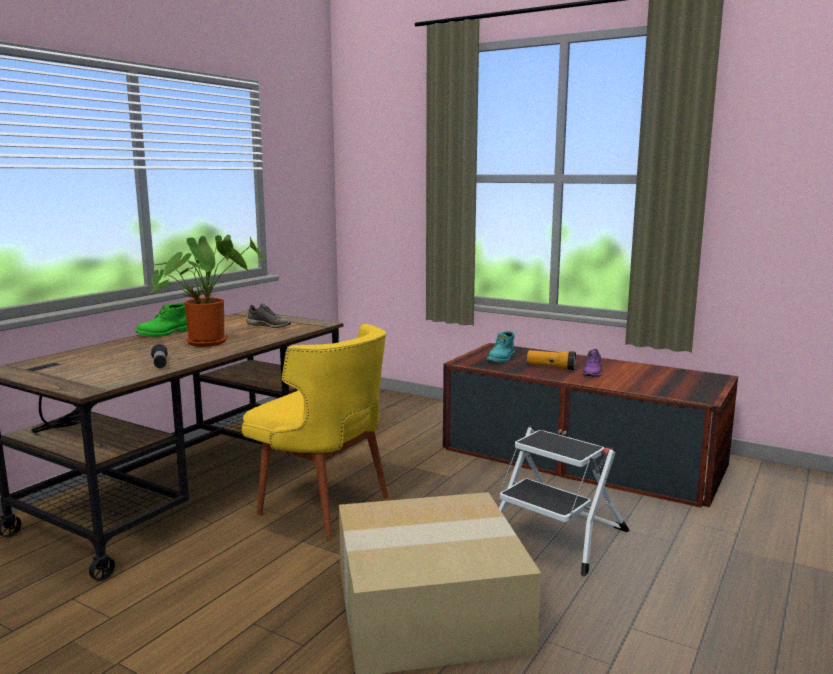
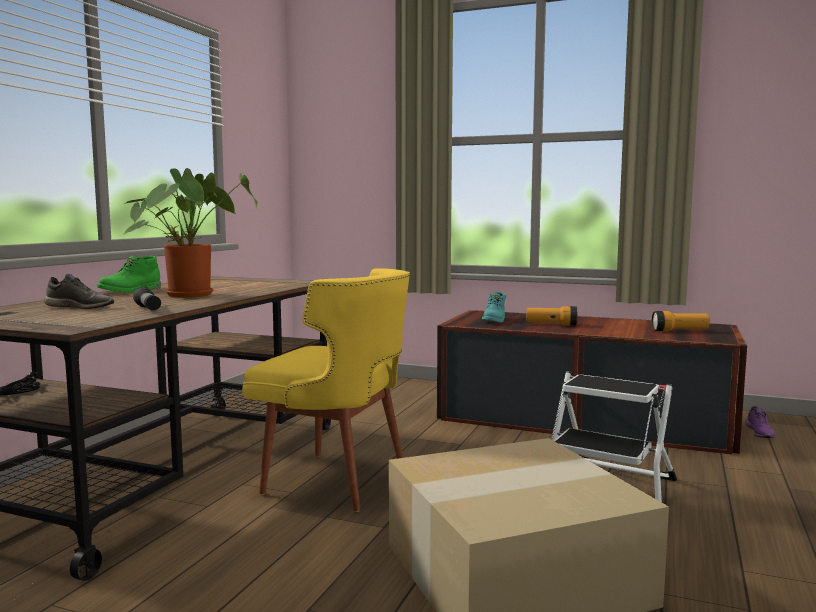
camera: 10 degrees left, 5 degrees down
(269, 326) = (250, 284): grey shoe -> grey shoe (81, 307)
(592, 372) = (596, 326): purple shoe -> purple shoe (760, 433)
(670, 382) = (679, 331): none -> flashlight

